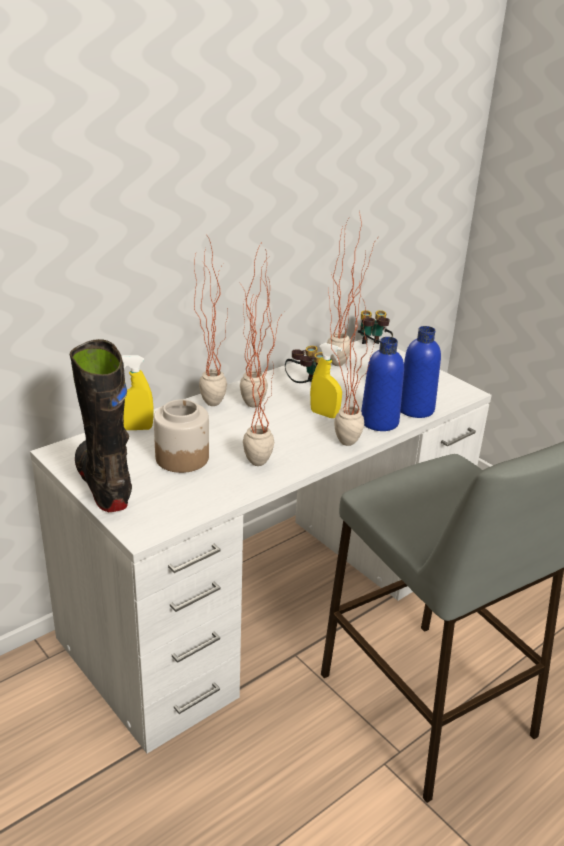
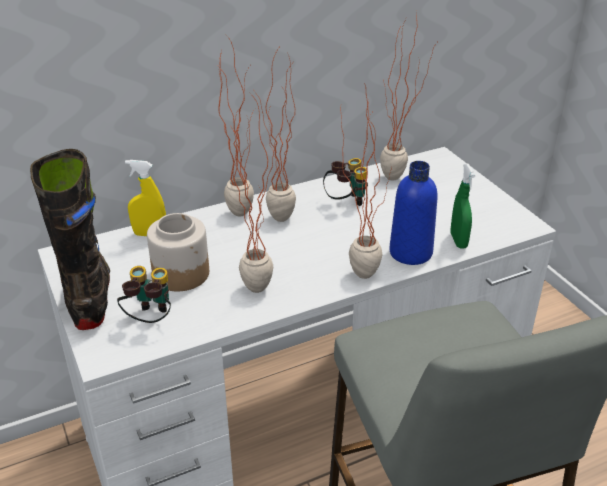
camera: 15 degrees right, 5 degrees up
(324, 414) = (353, 237): yellow spray bottle -> none
(372, 347) = (439, 161): binoculars -> binoculars (150, 319)
(415, 409) = (458, 241): blue bottle -> green spray bottle

